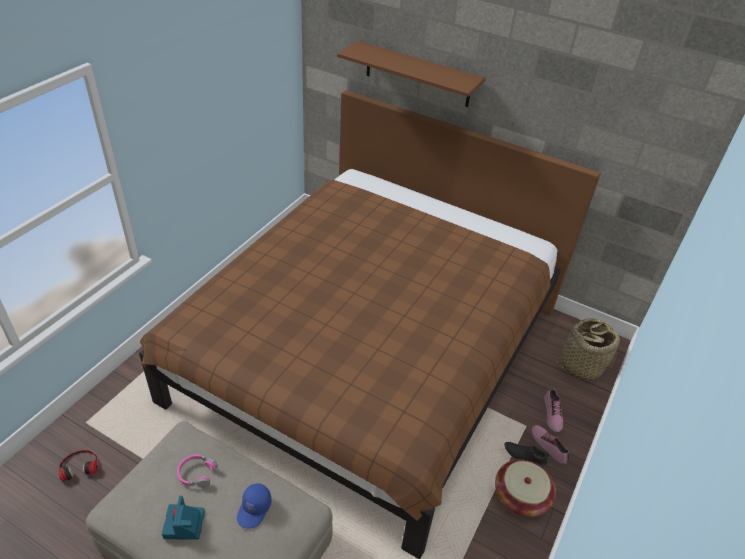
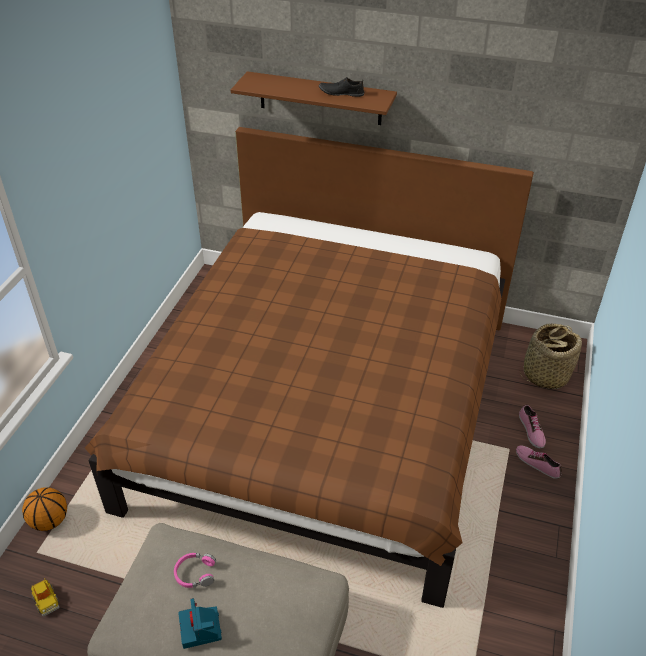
camera: 10 degrees left, 0 degrees up
(79, 466) = (46, 600): headphones -> toy car
(105, 398) = (49, 520): none -> basketball
(254, 509) = (269, 595): blue cap -> none
(521, 496) = (524, 521): basket -> none
(525, 455) = (516, 479): black shoe -> black shoe (341, 93)

